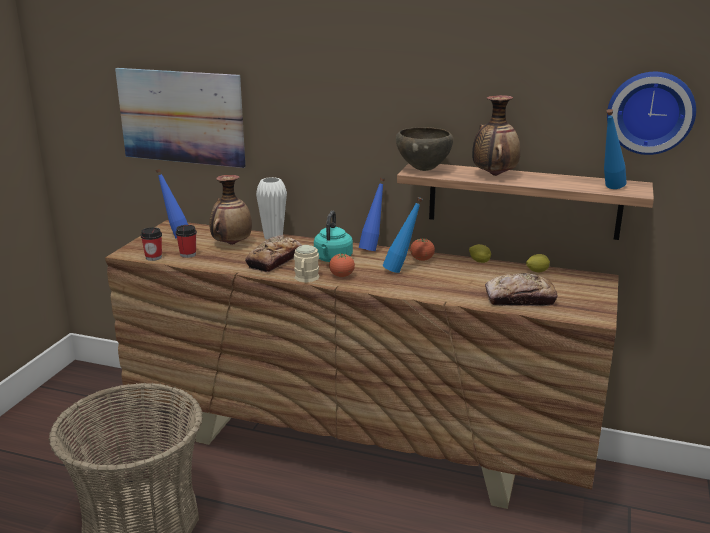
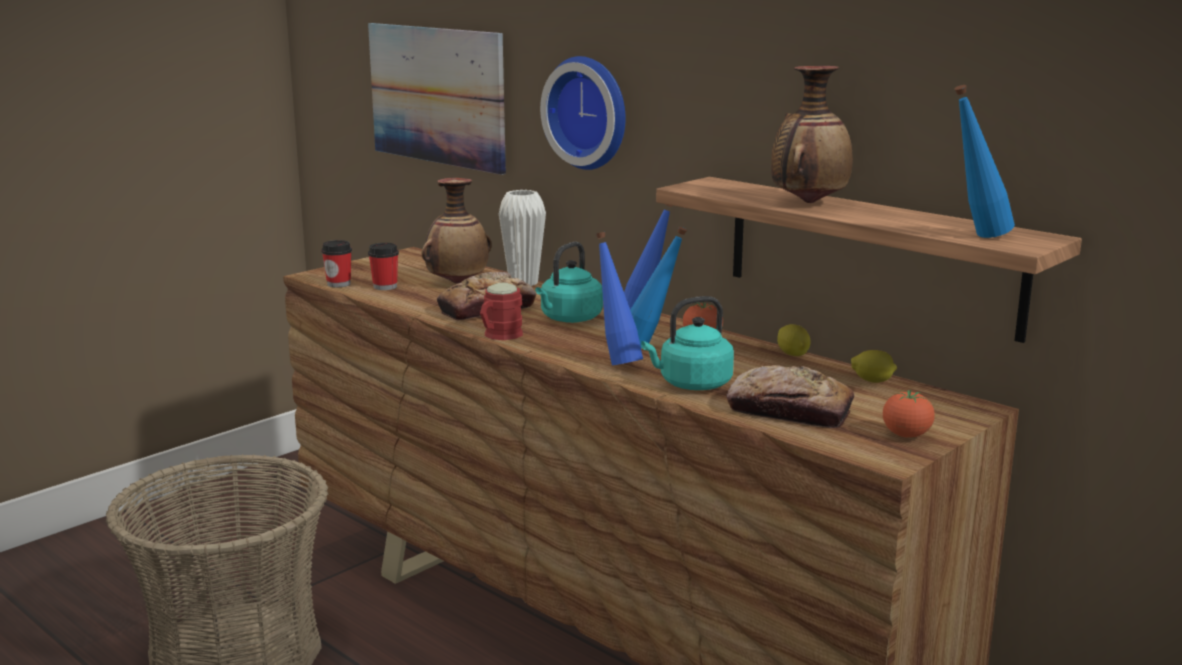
camera: 25 degrees right, 5 degrees down
(176, 236) = (398, 265): blue bottle -> blue bottle (616, 362)
(306, 279) = (499, 336): beige mug -> red mug
(342, 276) = (554, 340): tomato -> tomato (906, 435)
(423, 170) = (707, 186): brown bowl -> none
(452, 292) = (691, 384): none -> turquoise kettle
(650, 112) = (1076, 103): wall clock -> wall clock (590, 112)

